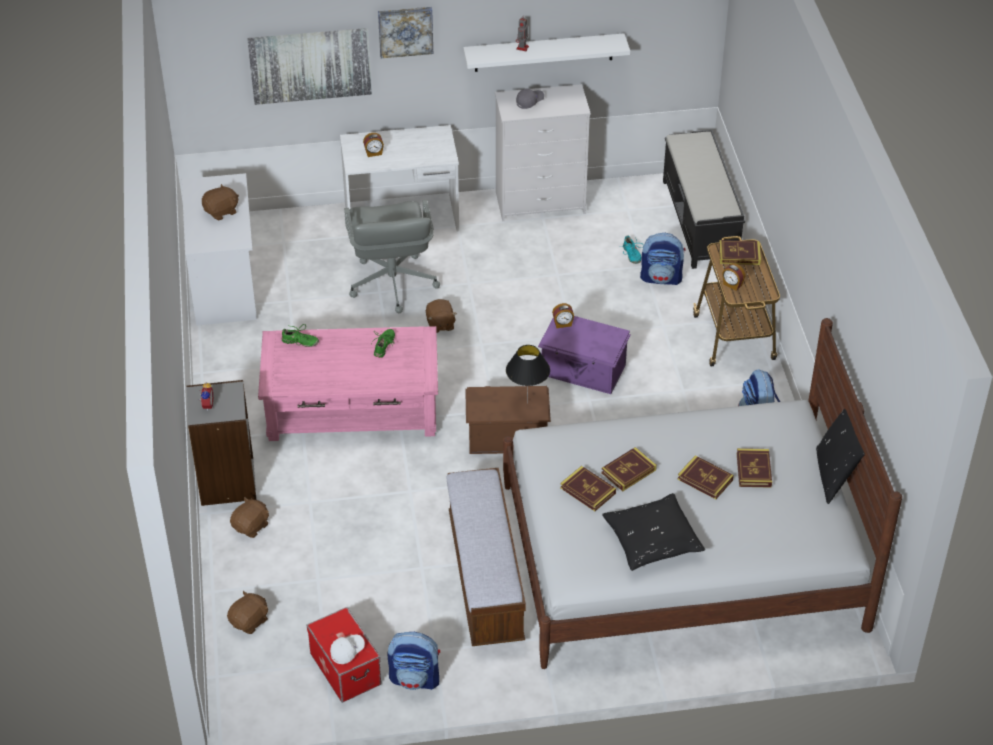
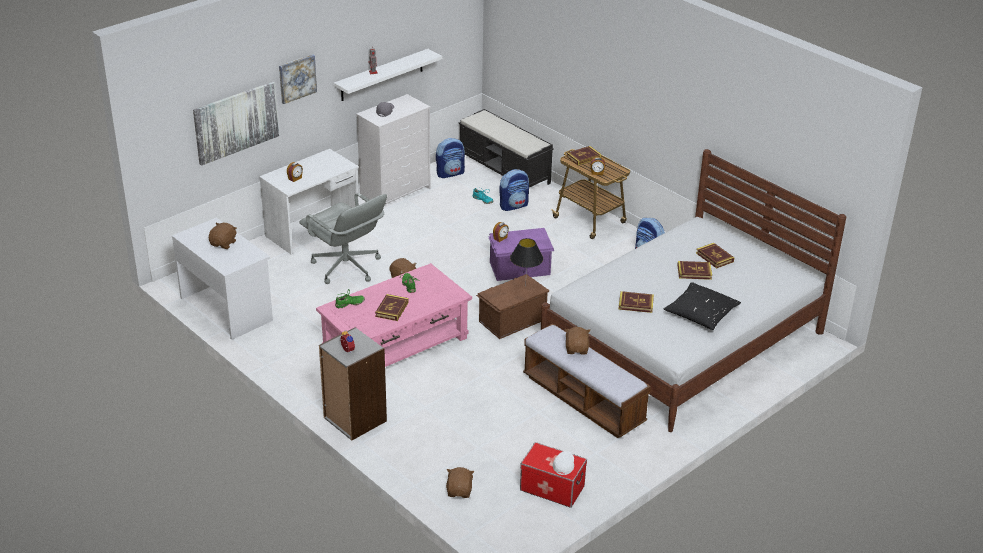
camera: 35 degrees left, 10 degrees down
(251, 526) = (400, 437): brown plush toy -> brown plush toy (577, 349)
(415, 678) = (601, 473): backpack -> backpack (450, 173)
(628, 471) = (647, 285): book -> book (392, 309)
(835, 475) = (757, 244): black pillow -> none

